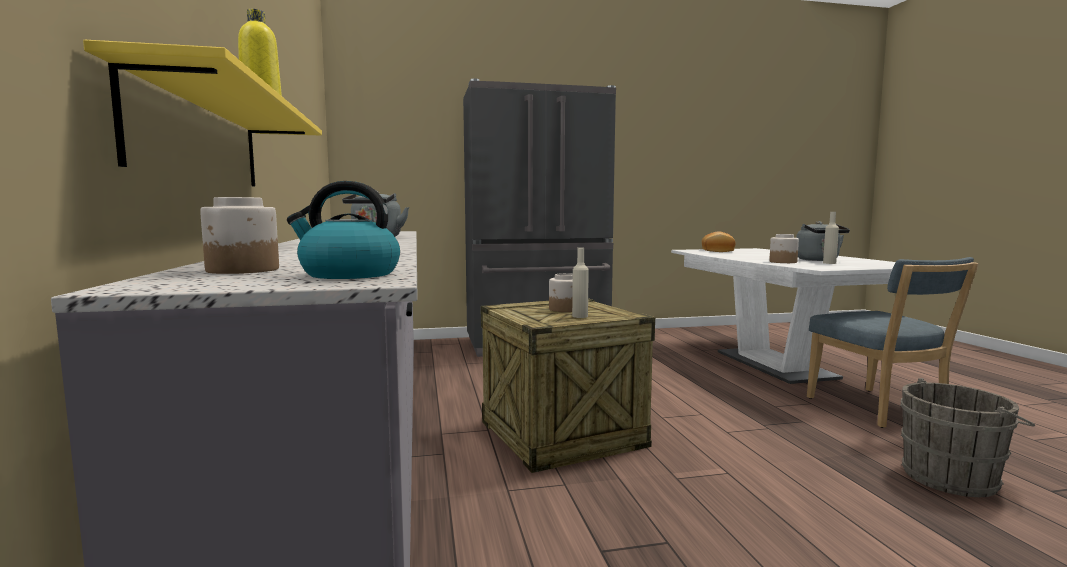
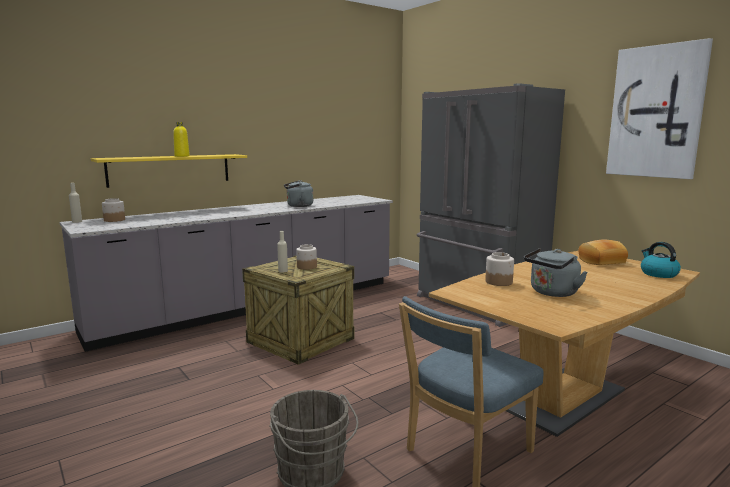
camera: 65 degrees right, 5 degrees up
(348, 274) = (100, 227): kettle -> kettle (658, 274)
(669, 131) = (656, 112): none -> picture
(774, 365) = (562, 399): white dining table -> brown dining table
(829, 263) = (518, 296): beige bottle -> beige bottle (77, 221)

